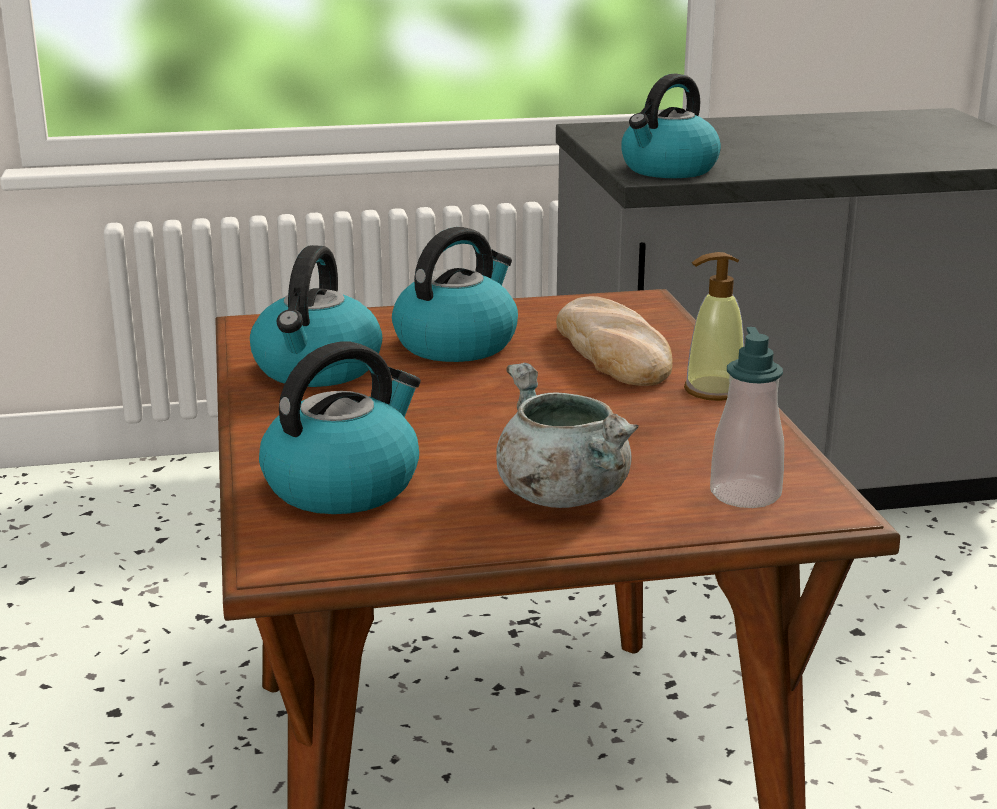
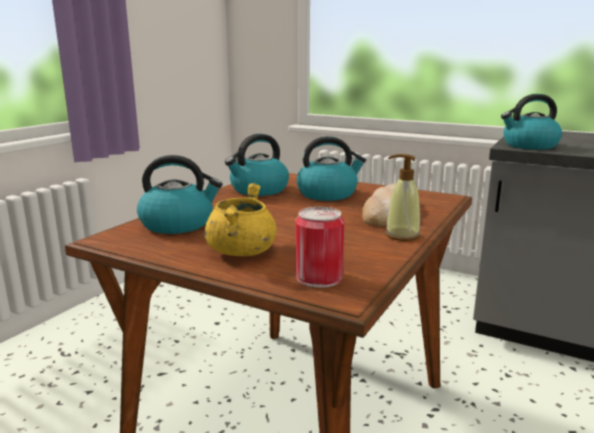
camera: 40 degrees right, 5 degrees down
(561, 495) = (241, 251): grey cooking pot -> yellow cooking pot
(745, 494) = (319, 277): soap dispenser -> can

